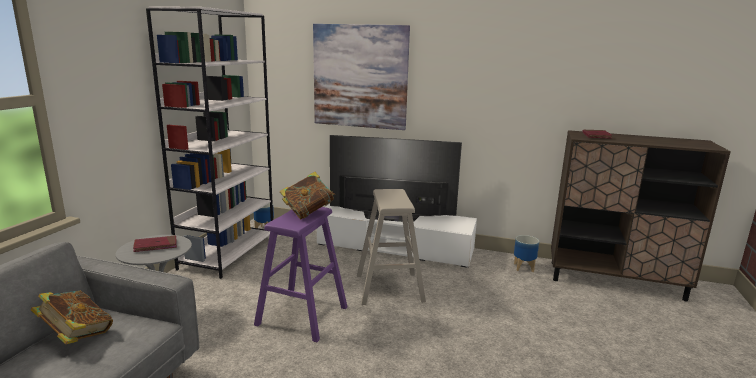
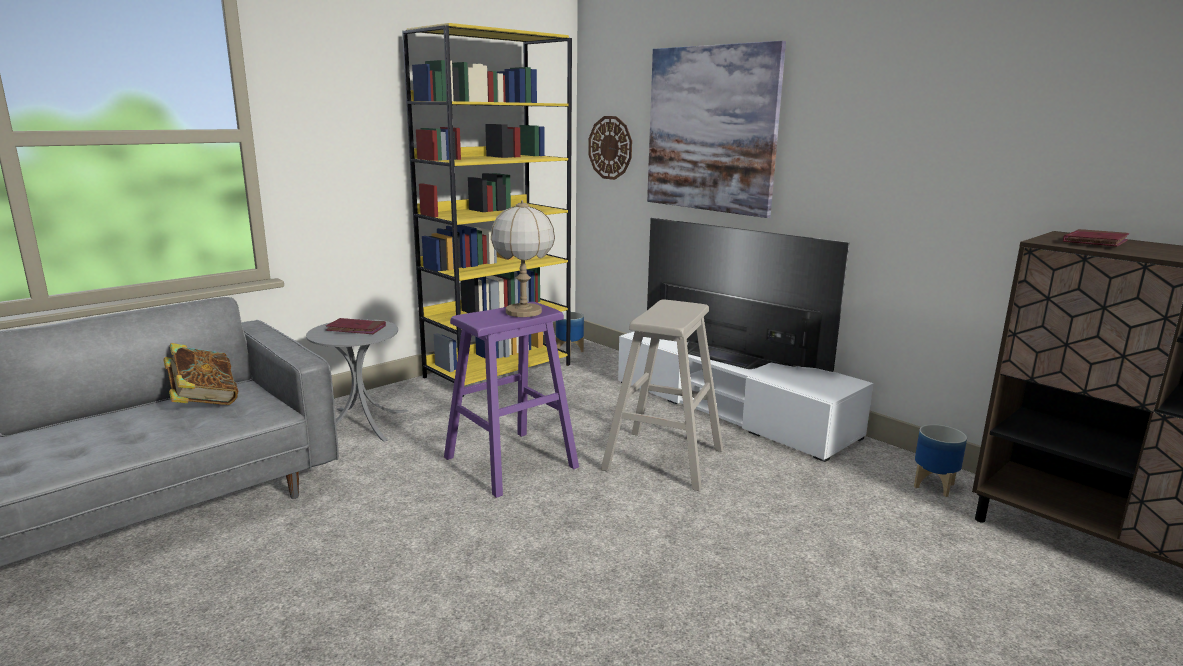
camera: 30 degrees right, 0 degrees up
(228, 253) = (498, 370): white bookcase -> yellow bookcase
(279, 87) = (610, 147): none -> wall clock
(308, 213) = (523, 312): book -> table lamp

